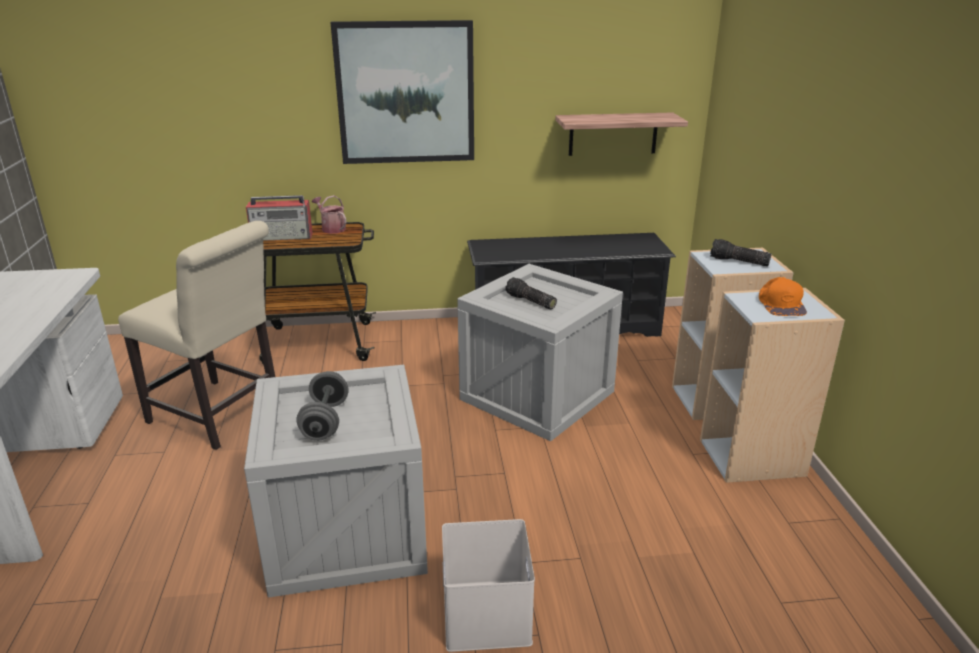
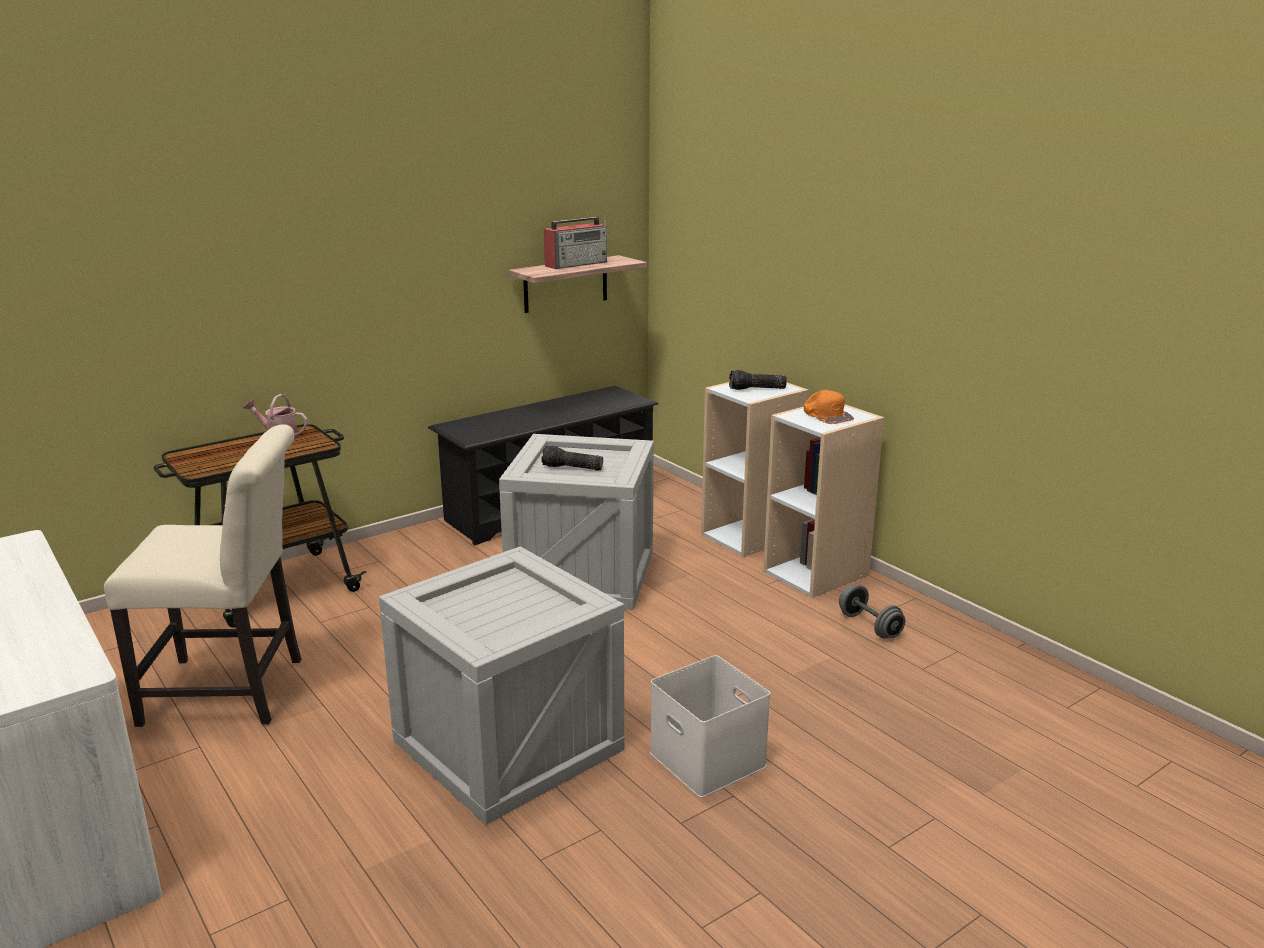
camera: 30 degrees left, 5 degrees down
(283, 237) = (228, 455): radio -> radio (577, 264)
(325, 421) = (497, 612): grey dumbbell -> grey dumbbell (869, 626)
(405, 93) = (346, 261): picture -> none

